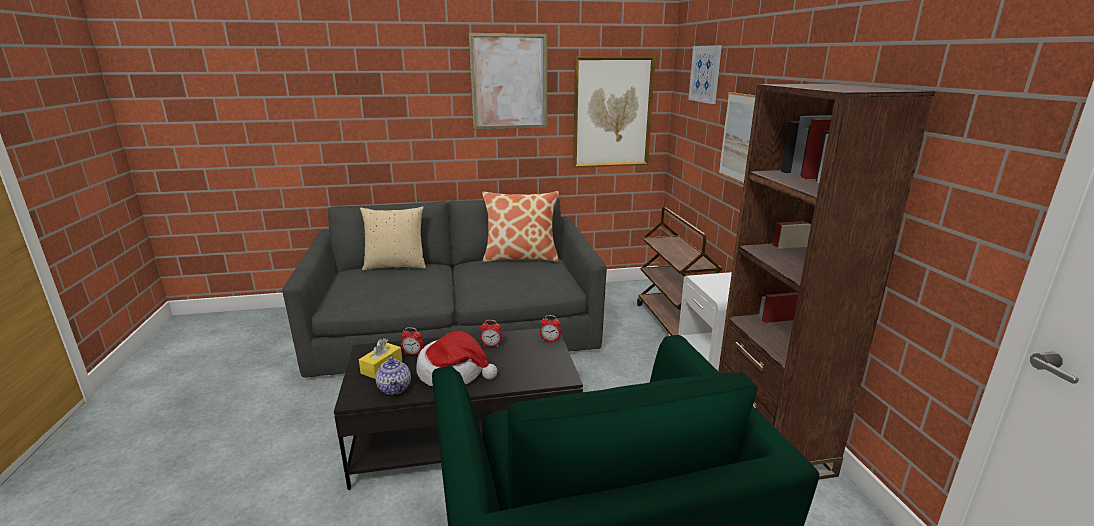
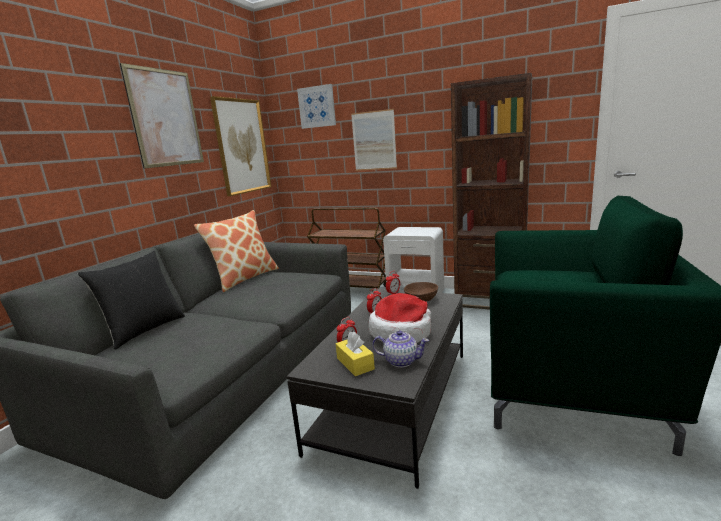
camera: 55 degrees left, 5 degrees down
(396, 265) = (144, 330): beige pillow -> black pillow
(546, 361) = (422, 299): none -> brown bowl

